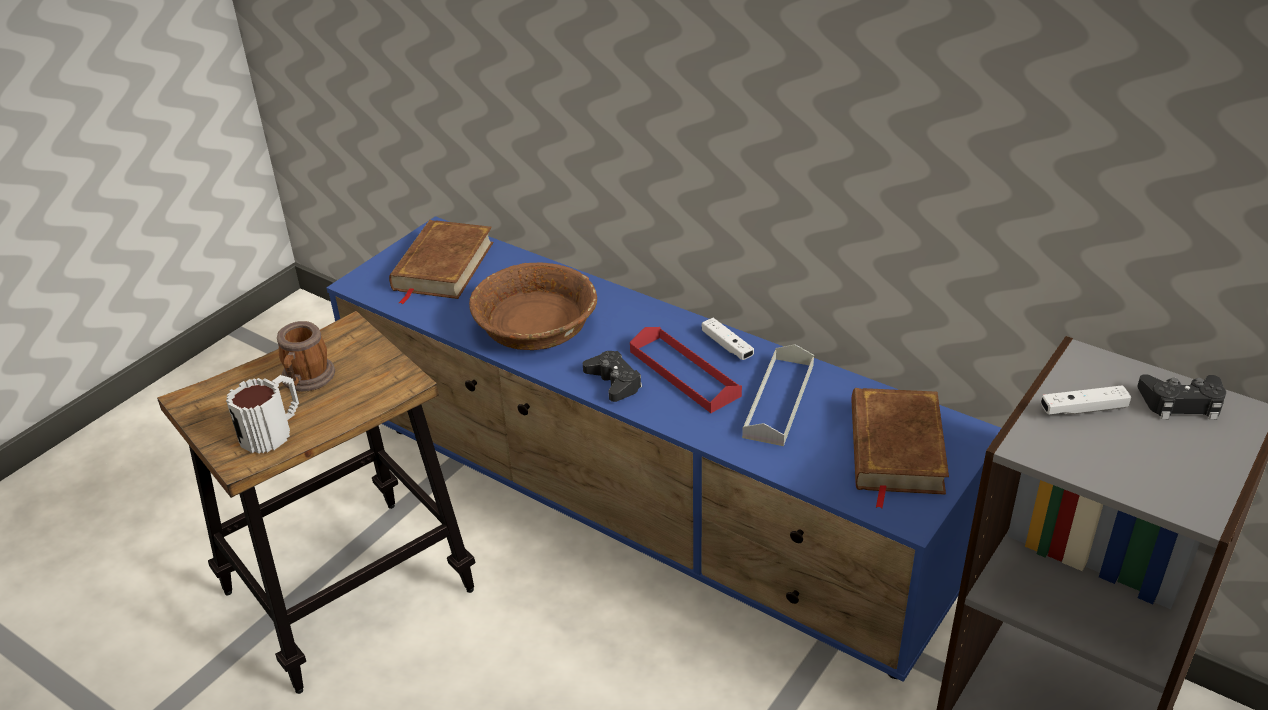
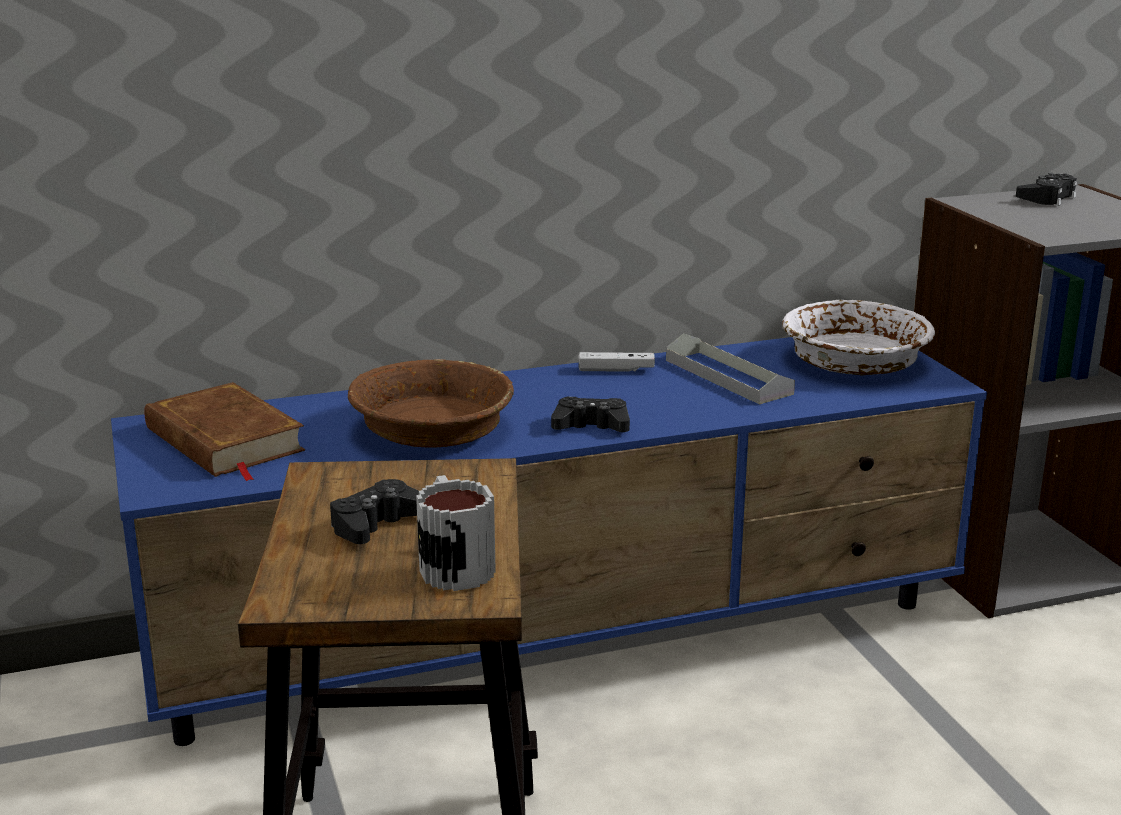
camera: 55 degrees left, 15 degrees down
(306, 380) = (377, 524): mug -> black game controller
(684, 373) = (628, 396): red tray -> none
(895, 448) = (853, 362): brown book -> white bowl
(1083, 409) = (1023, 216): white game controller -> none

